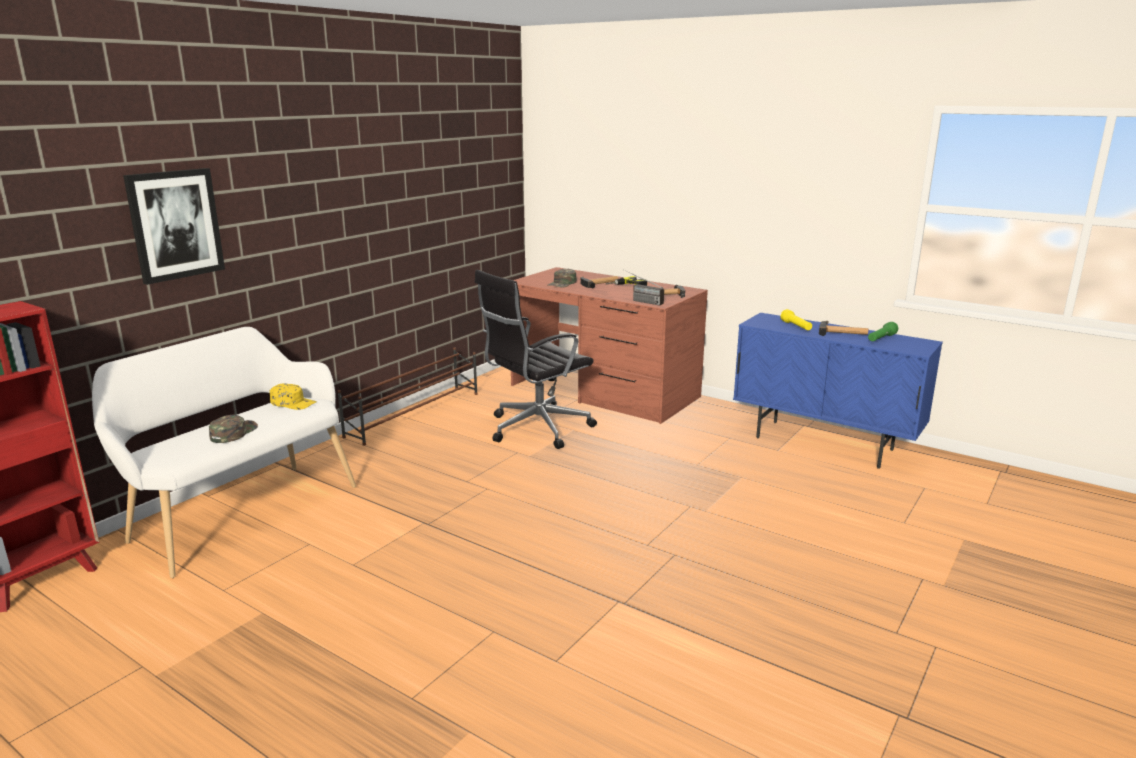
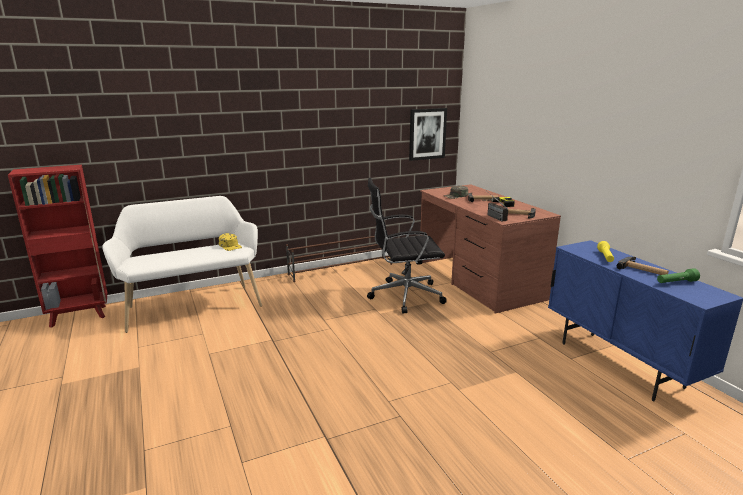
camera: 30 degrees right, 0 degrees up
(175, 224) = (180, 130): picture -> picture (427, 134)
(233, 433) = (180, 257): green cap -> none

